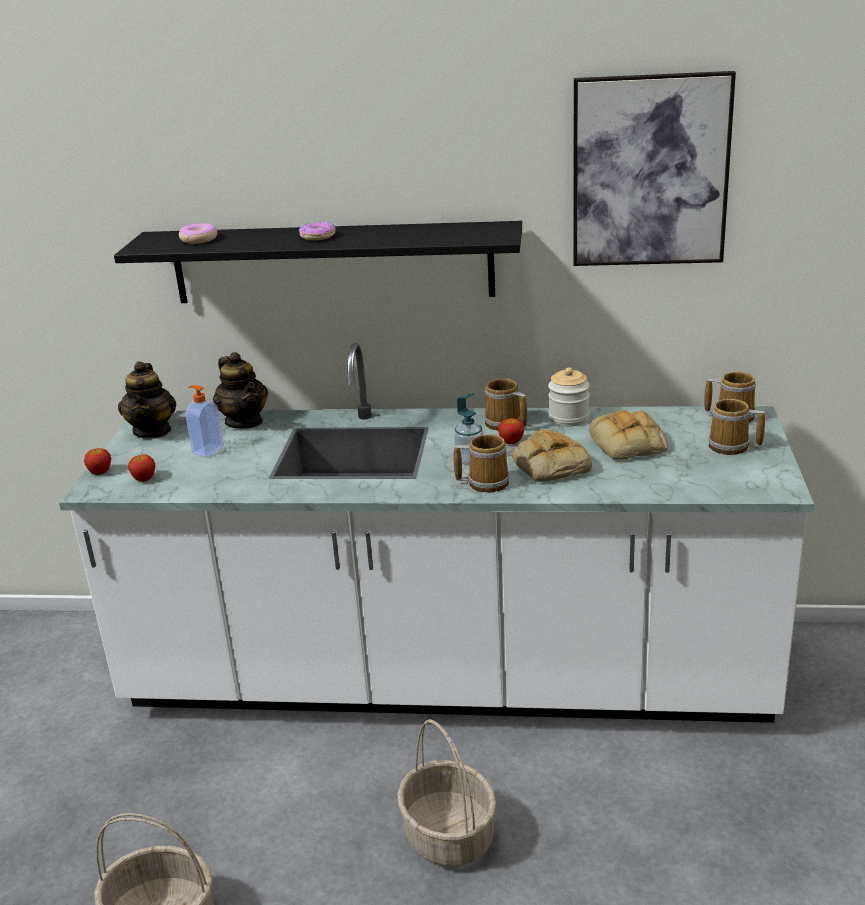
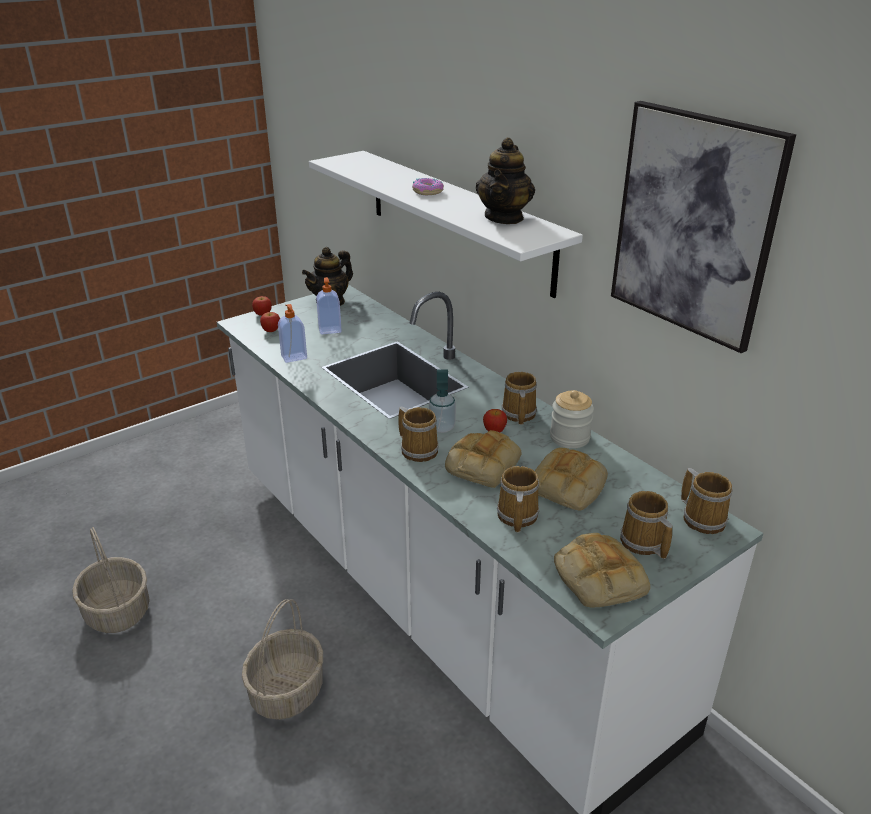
camera: 45 degrees right, 5 degrees up
(199, 239) = (369, 167): donut -> none
(224, 485) = (294, 358): none -> soap dispenser
(244, 422) = (381, 322): teapot -> teapot (504, 218)
(332, 263) = (457, 219): black shelf -> white shelf
(636, 478) = (516, 516): none -> mug
(746, 478) = (597, 577): none -> bread

